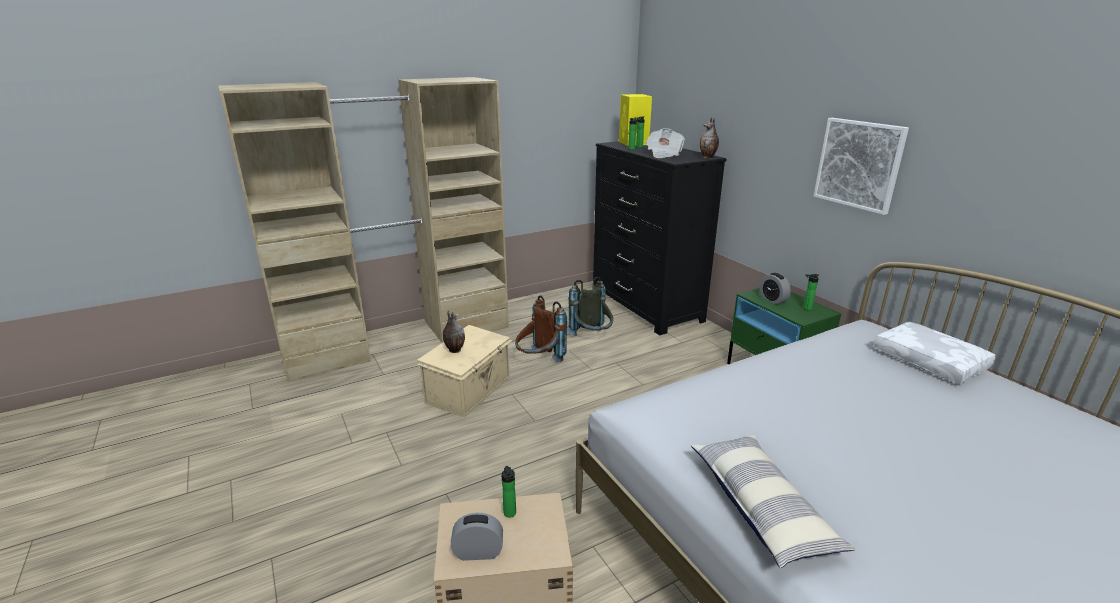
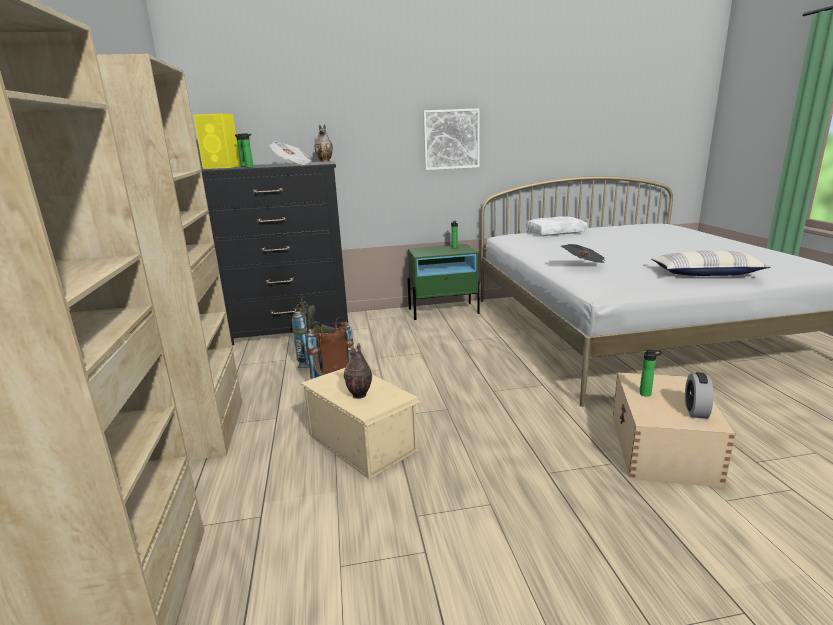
camera: 70 degrees left, 5 degrees down
(719, 391) = (584, 266): none -> newspaper
(773, 300) = (434, 251): alarm clock -> none

